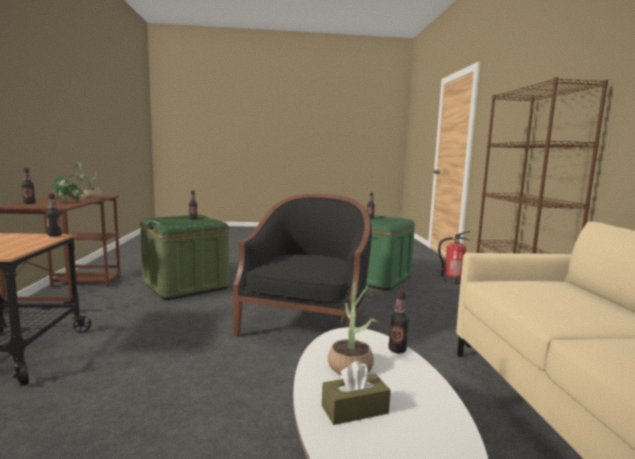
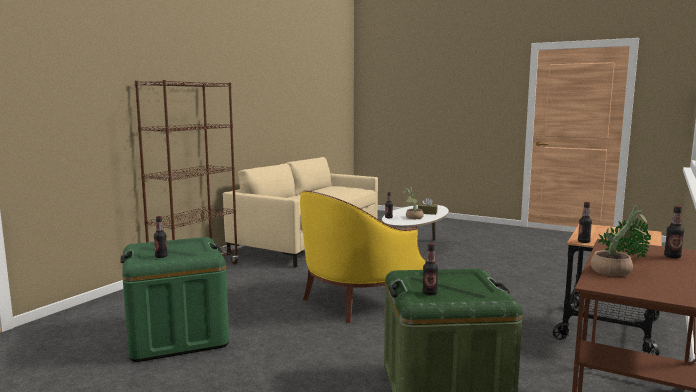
camera: 145 degrees left, 0 degrees up
(306, 326) = (357, 301): black armchair -> yellow armchair
(452, 281) = (112, 309): fire extinguisher -> none

